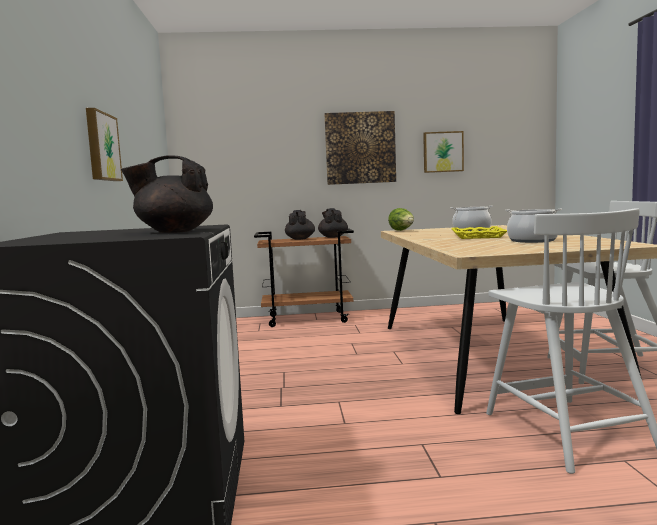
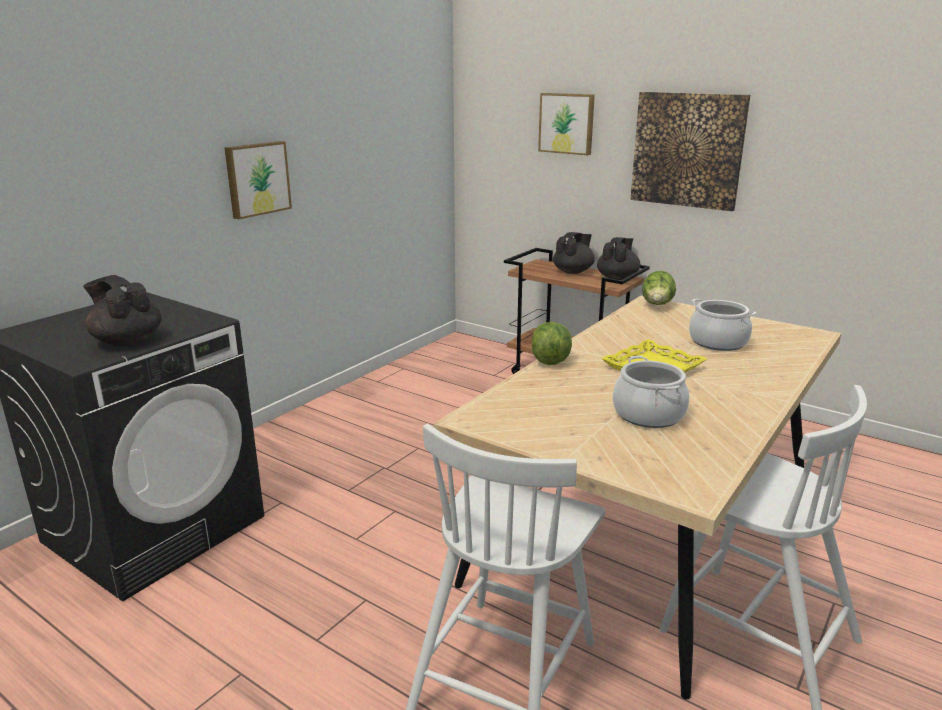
camera: 40 degrees right, 15 degrees up
(423, 242) = (550, 359): none -> lettuce
(442, 152) = (826, 172): picture -> picture (567, 123)

